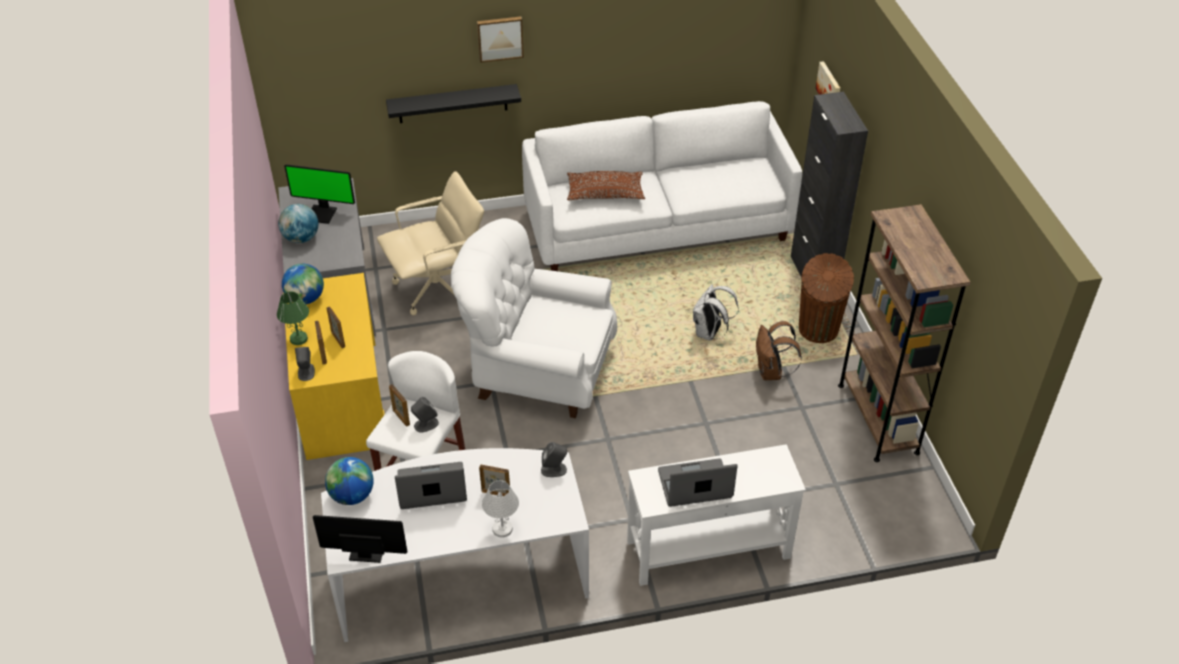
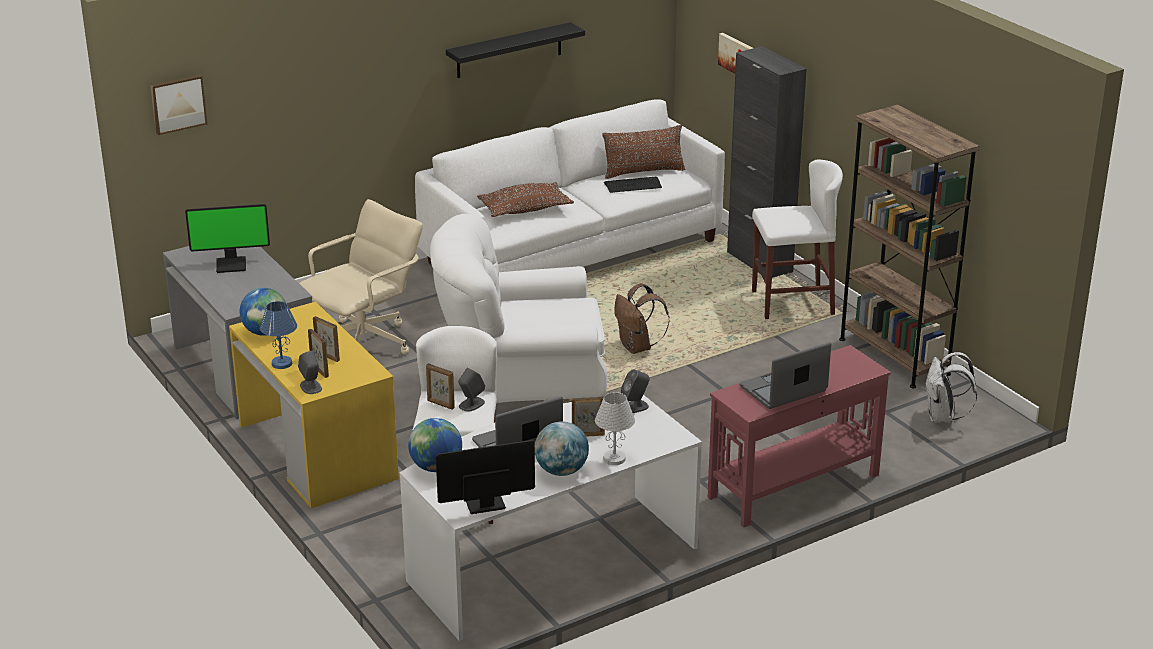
camera: 20 degrees left, 15 degrees down
(298, 338) = (281, 363): green table lamp -> blue table lamp
(301, 238) = (222, 287): globe -> globe (561, 471)
(452, 103) = (339, 136): black shelf -> black shelf (509, 50)
(500, 38) = (388, 51): picture -> picture (178, 103)
(707, 549) = (792, 486): white console table -> red console table
(709, 333) = (684, 325): white backpack -> white backpack (943, 417)
(712, 185) = (633, 185): none -> keyboard
(731, 170) = (643, 172): none -> brown pillow
(771, 372) = (767, 342): brown backpack -> brown backpack (637, 347)
(818, 331) = (792, 303): brown trash can -> white stool

